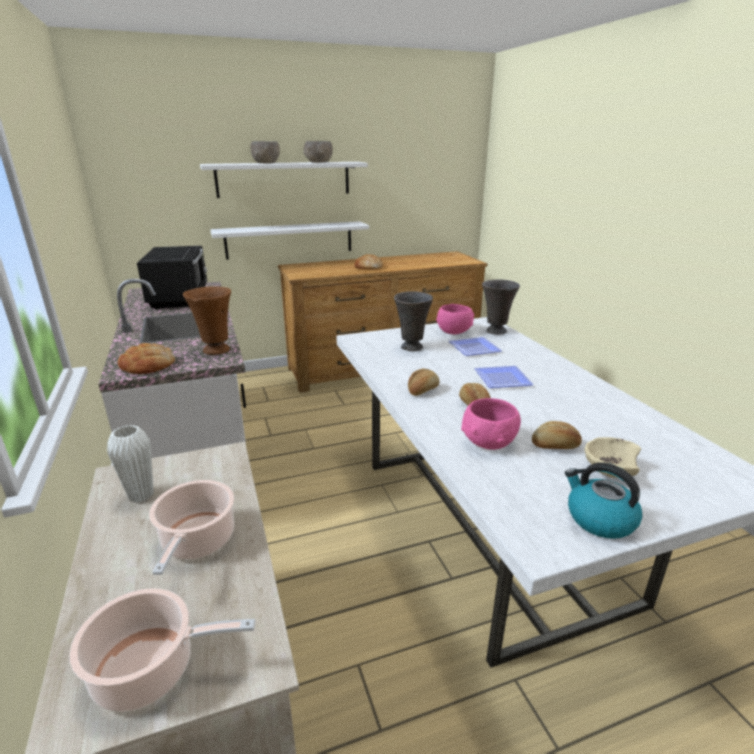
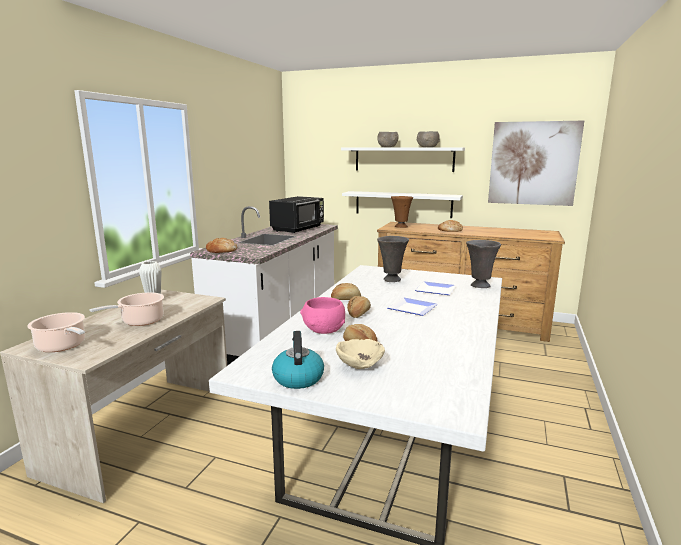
camera: 40 degrees right, 10 degrees down
(215, 350) = (261, 251): brown vase -> brown vase (400, 227)
(429, 179) = (533, 163): none -> picture
(454, 331) = (445, 279): pink bowl -> none

